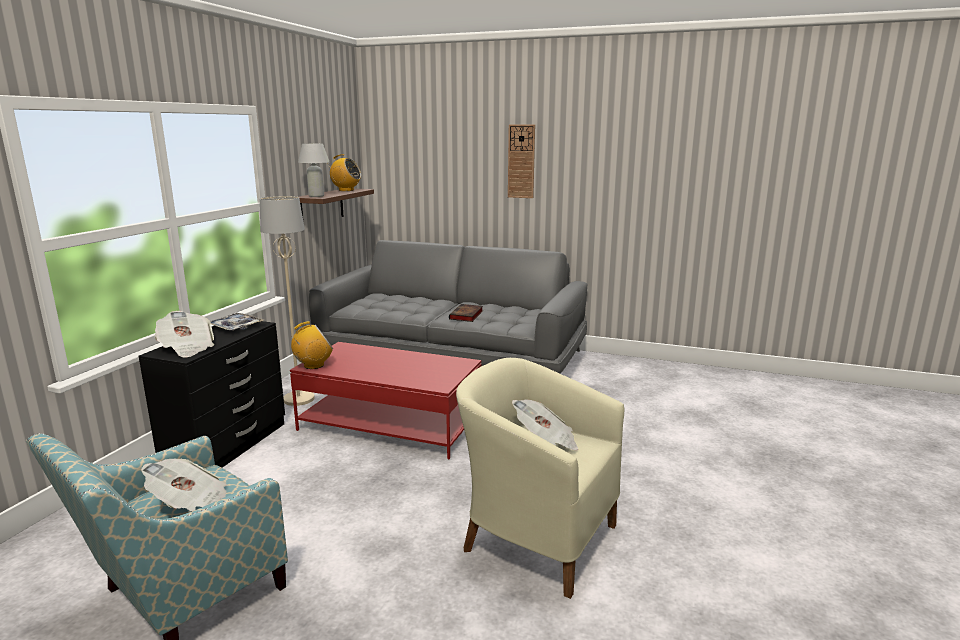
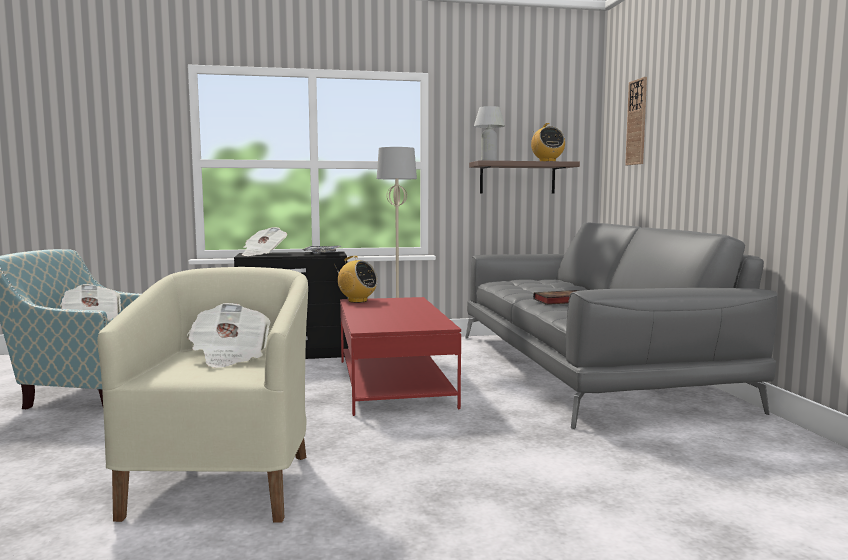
camera: 60 degrees right, 10 degrees down
(521, 161) = (723, 107): wall clock -> wall clock (637, 122)

